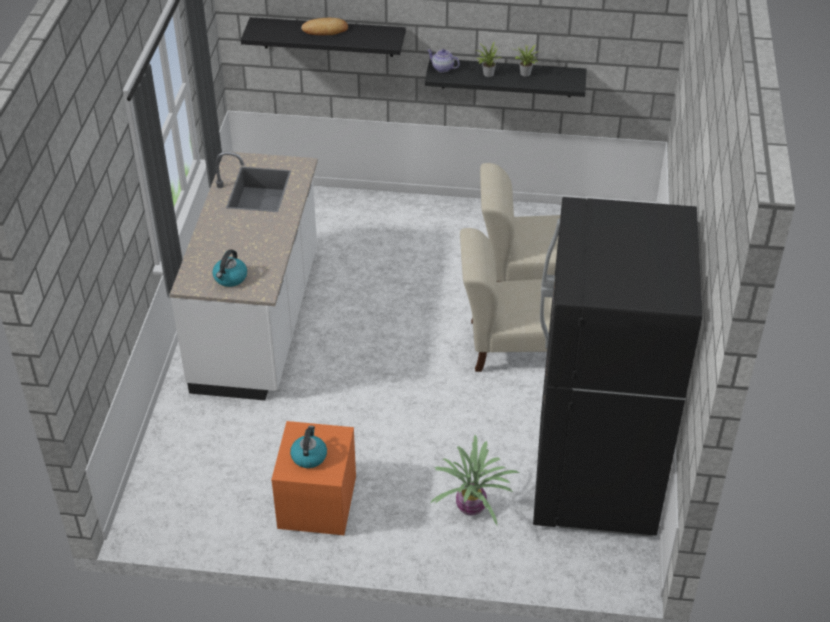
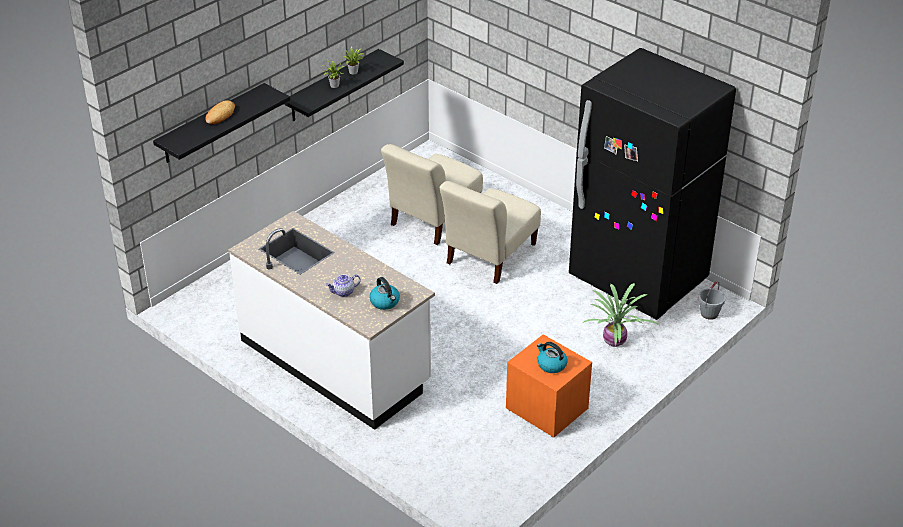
camera: 55 degrees left, 5 degrees down
(442, 68) = (302, 100): teapot -> teapot (343, 292)
(598, 569) = (709, 314): none -> grey bucket

